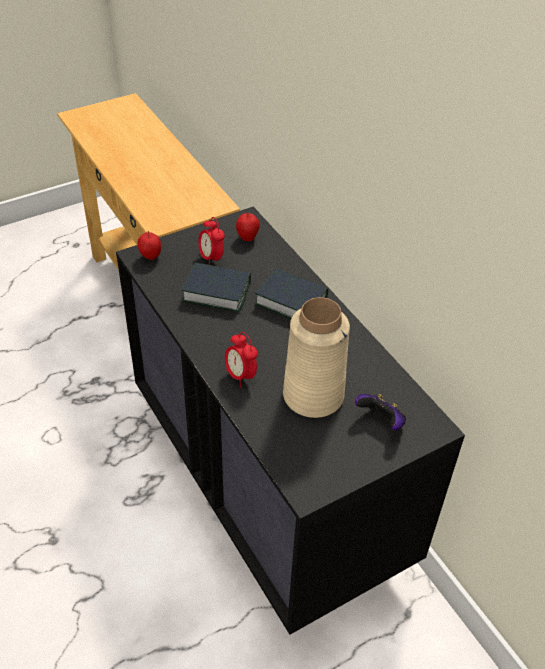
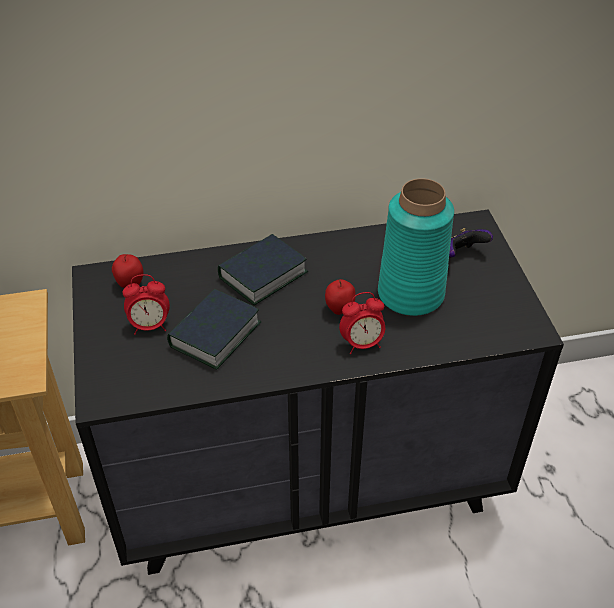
camera: 70 degrees left, 0 degrees up
(150, 257) = (111, 386): apple -> apple (339, 310)
(313, 395) = (410, 294): beige vase -> turquoise vase

